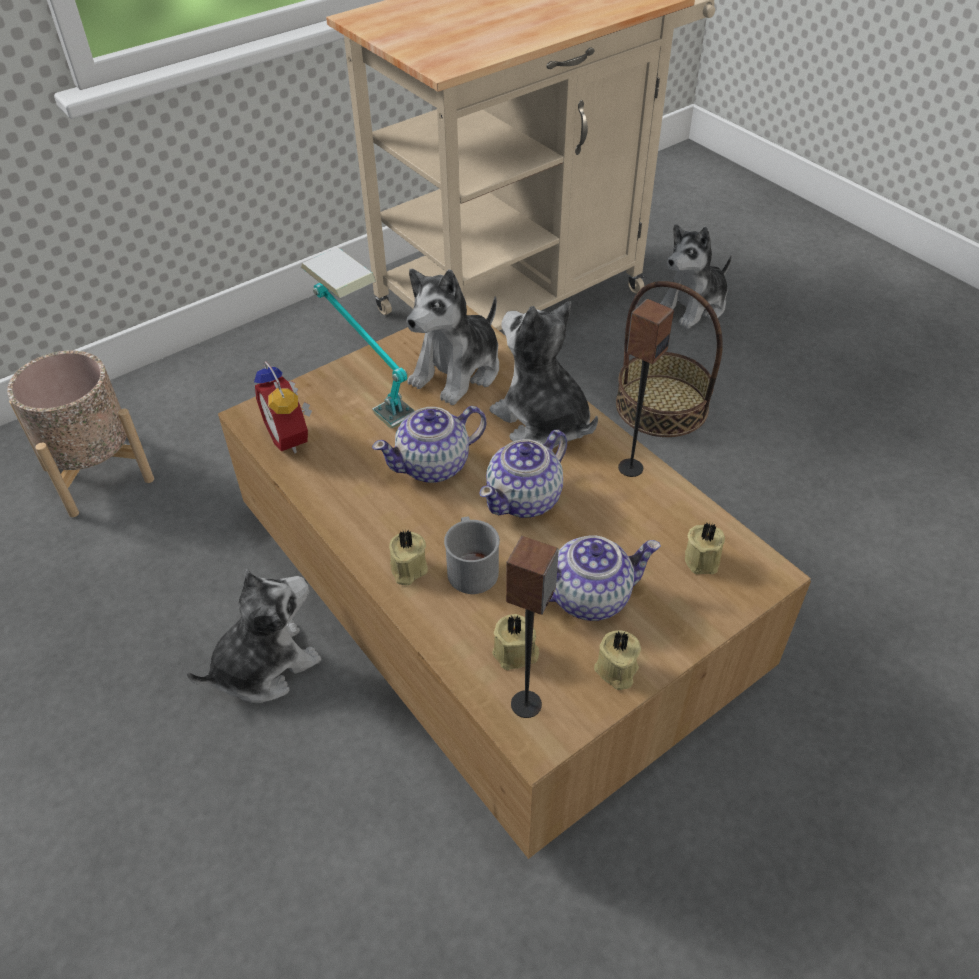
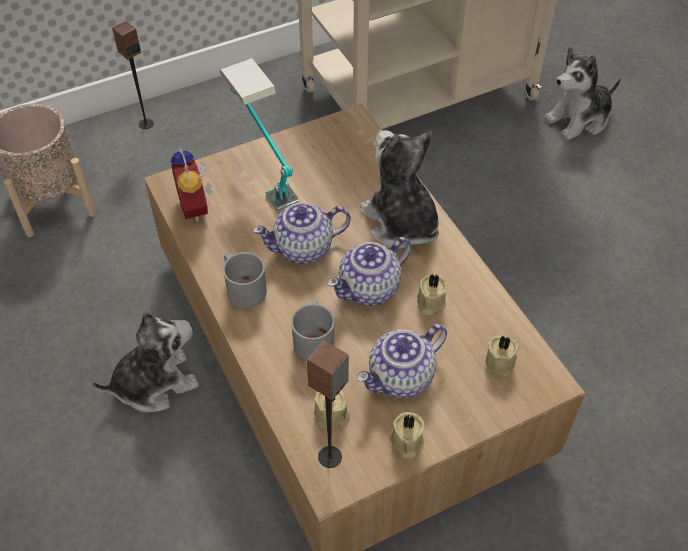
camera: 10 degrees right, 5 degrees up
(369, 521) = (243, 288): none -> grey mug
(407, 569) = (264, 333): beige candle -> beige candle (430, 302)
(458, 371) = (342, 167): plush toy -> none
(589, 596) = (401, 378): teapot -> teapot turned 150 degrees clockwise
(630, 467) = (462, 274): speaker -> speaker (146, 124)
(662, 405) = (527, 209): basket -> none

